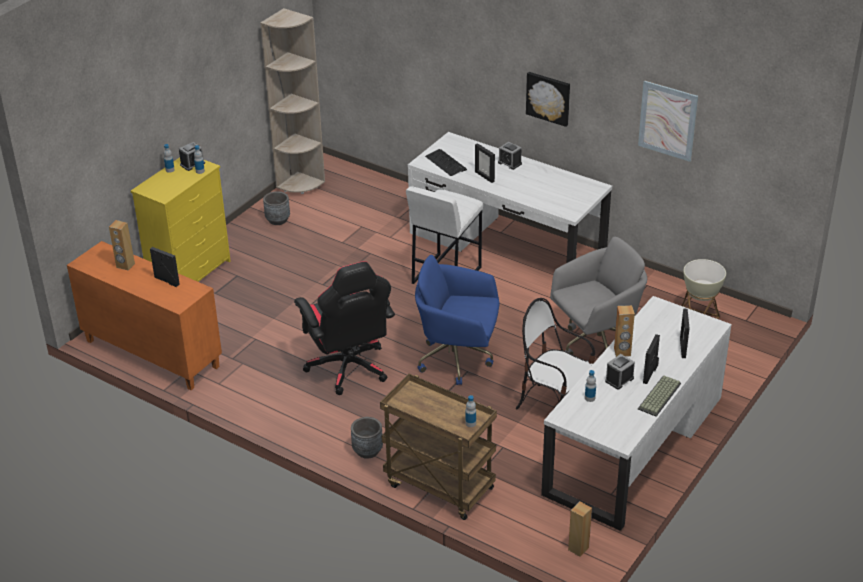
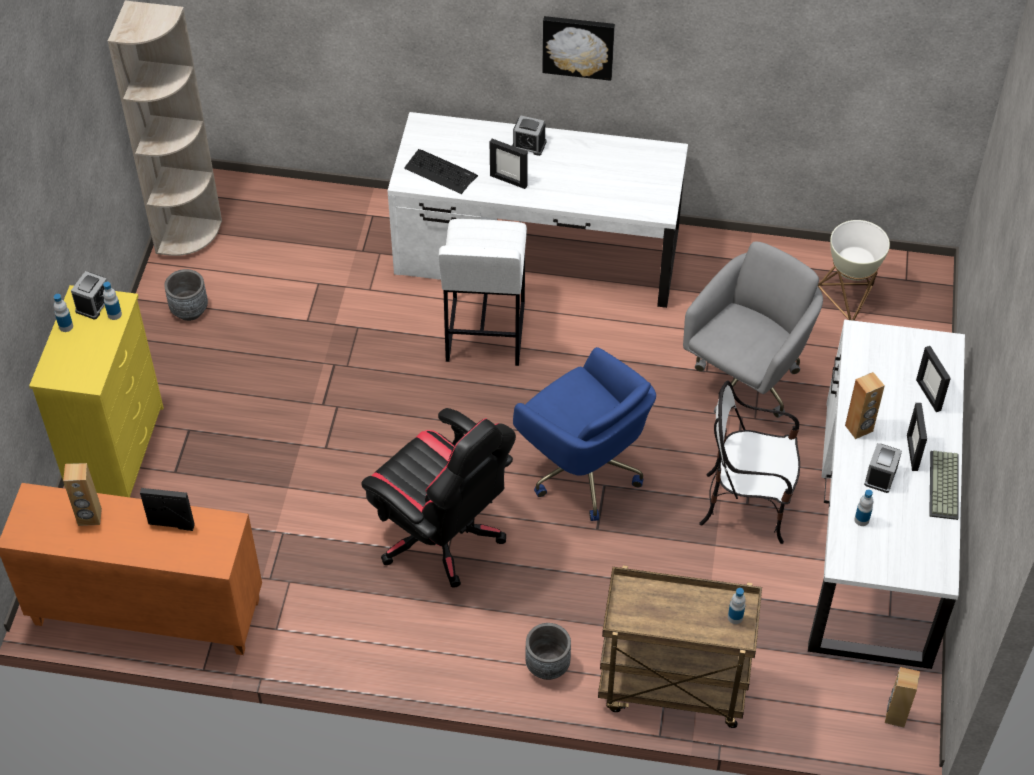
camera: 25 degrees left, 15 degrees up
(458, 361) = (582, 472): blue office chair -> blue office chair turned 120 degrees counterclockwise
(668, 120) = (775, 50): picture -> none

